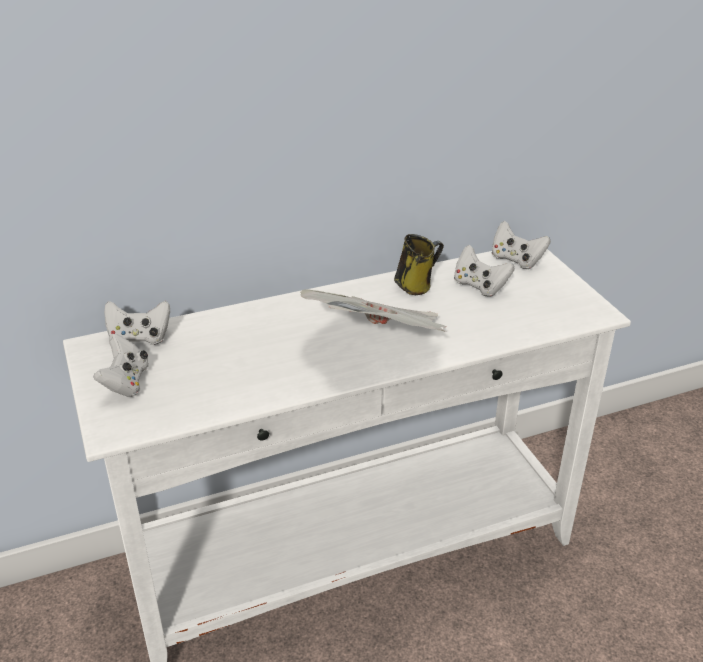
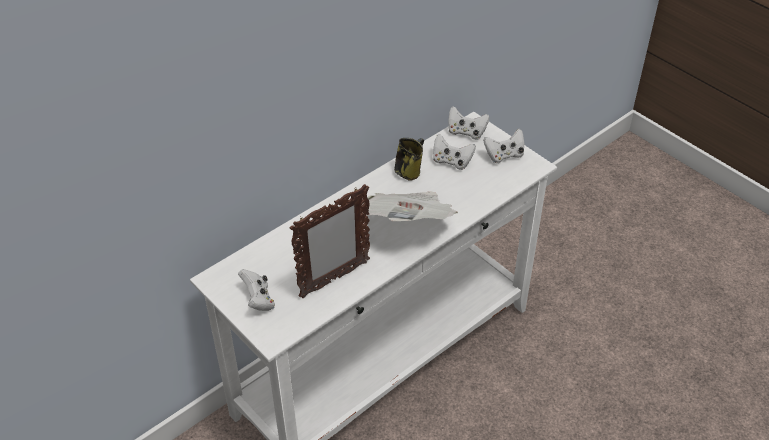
camera: 20 degrees left, 10 degrees up
(139, 338) = (244, 263): white game controller -> white game controller (504, 155)
(239, 382) = (334, 279): none -> picture frame

